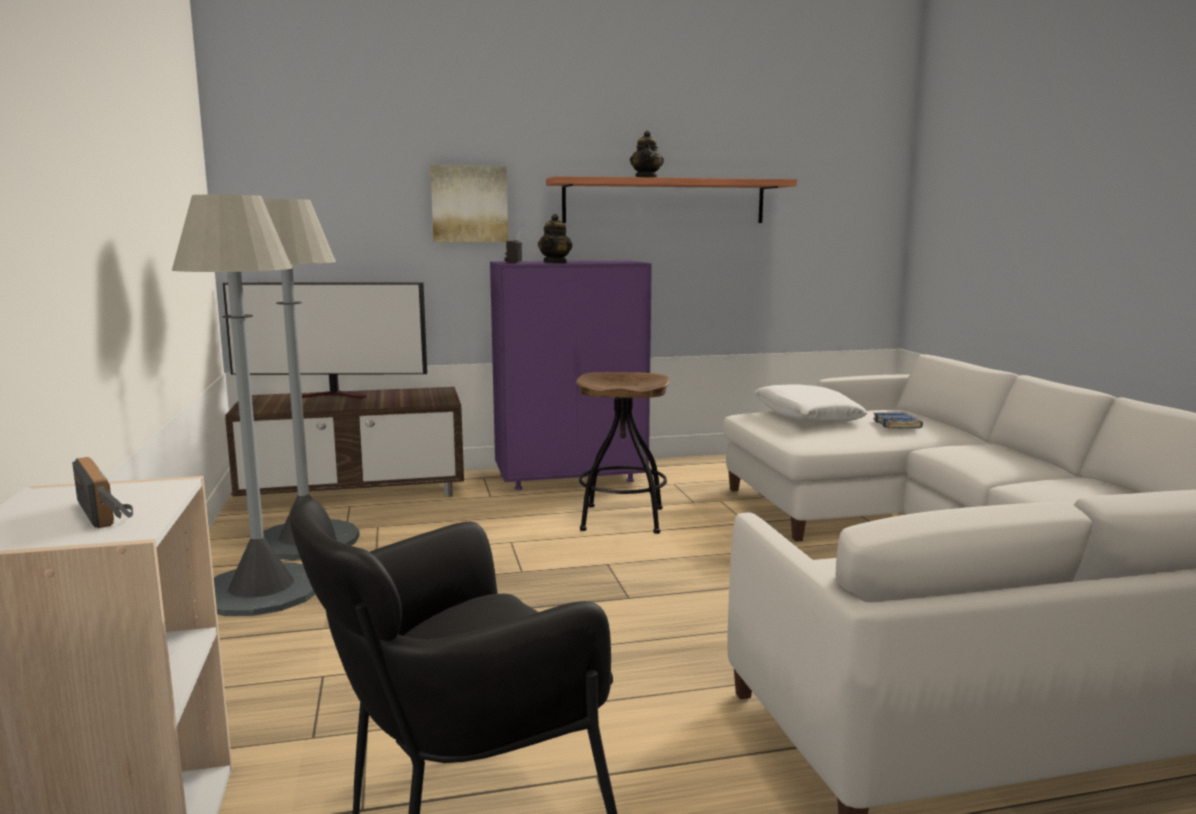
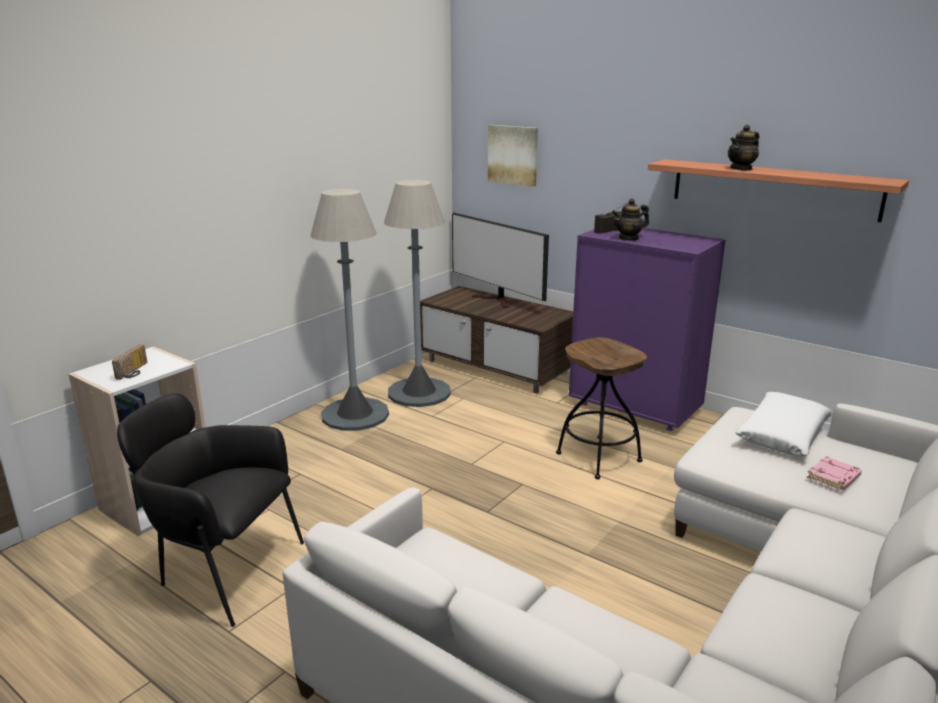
camera: 50 degrees right, 10 degrees up
(469, 204) = (604, 175): picture -> picture (513, 155)
(897, 424) = (833, 478): blue book -> pink book

